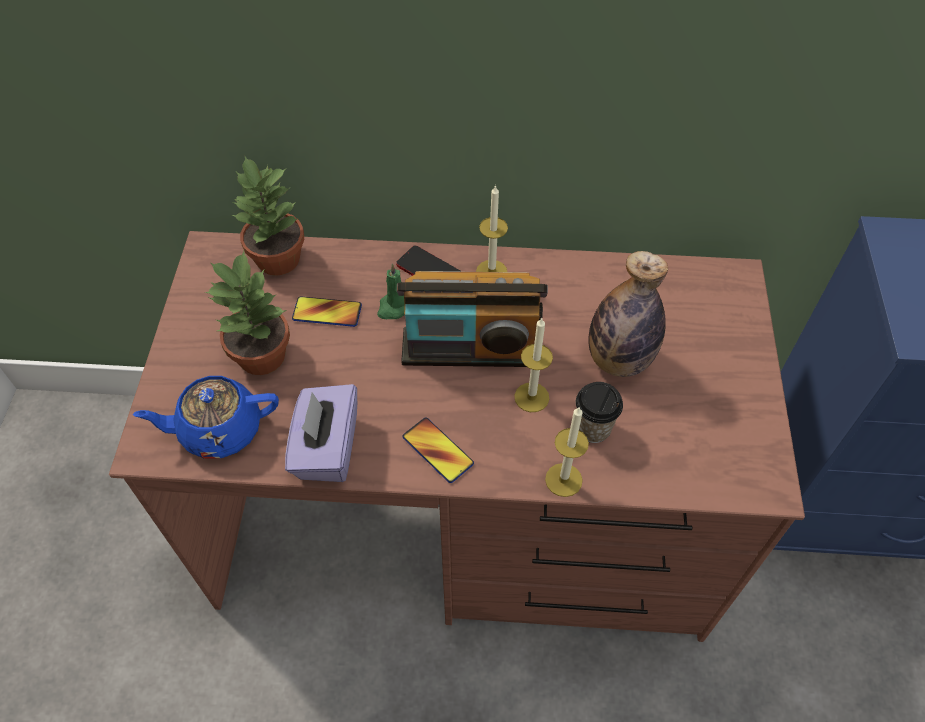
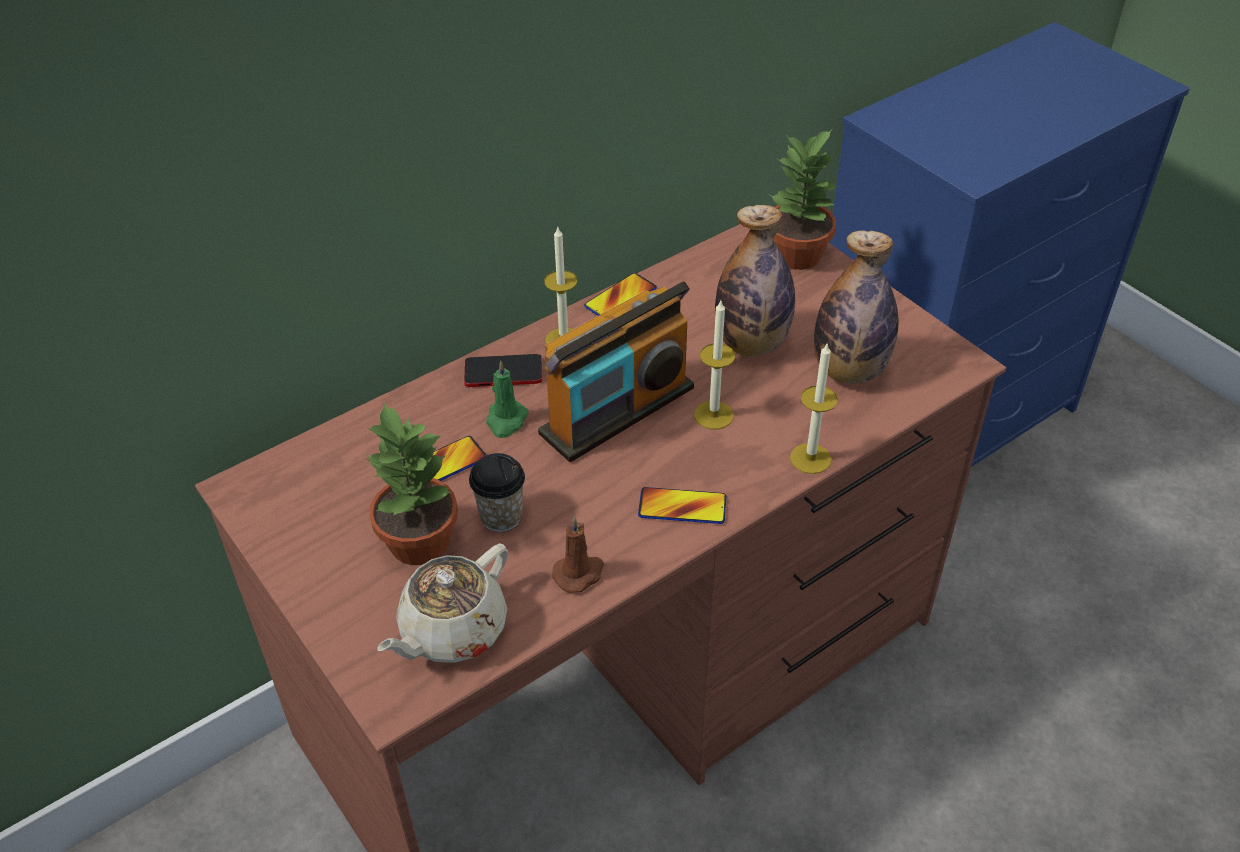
camera: 40 degrees left, 10 degrees down
(219, 429) = (452, 630): blue teapot -> beige teapot
(278, 260) = (334, 452): potted plant -> potted plant (798, 255)
(326, 448) = (579, 573): purple tissue box -> brown candle
(563, 264) = (620, 298): none -> phone
(593, 428) = (789, 406): cup -> cup (501, 516)
(669, 431) = (849, 370): none -> bottle

